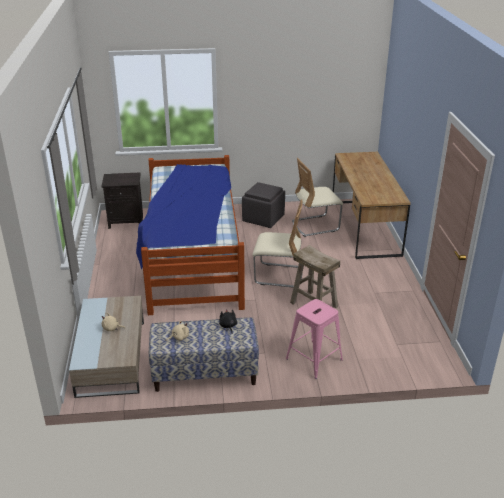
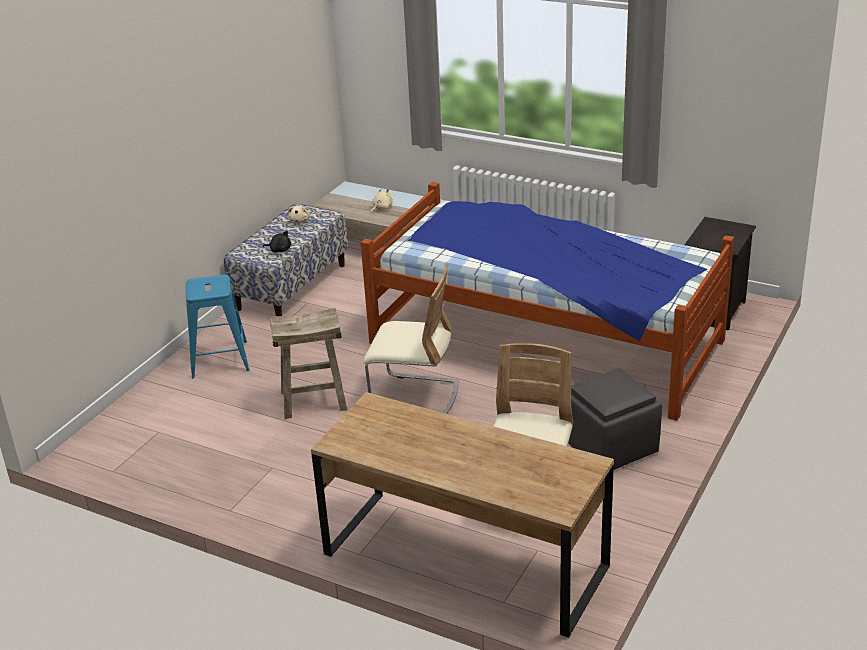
camera: 125 degrees right, 0 degrees up
(278, 275) = (414, 397): beige chair -> beige chair turned 120 degrees counterclockwise
(314, 359) = (220, 359): pink stool -> blue stool

